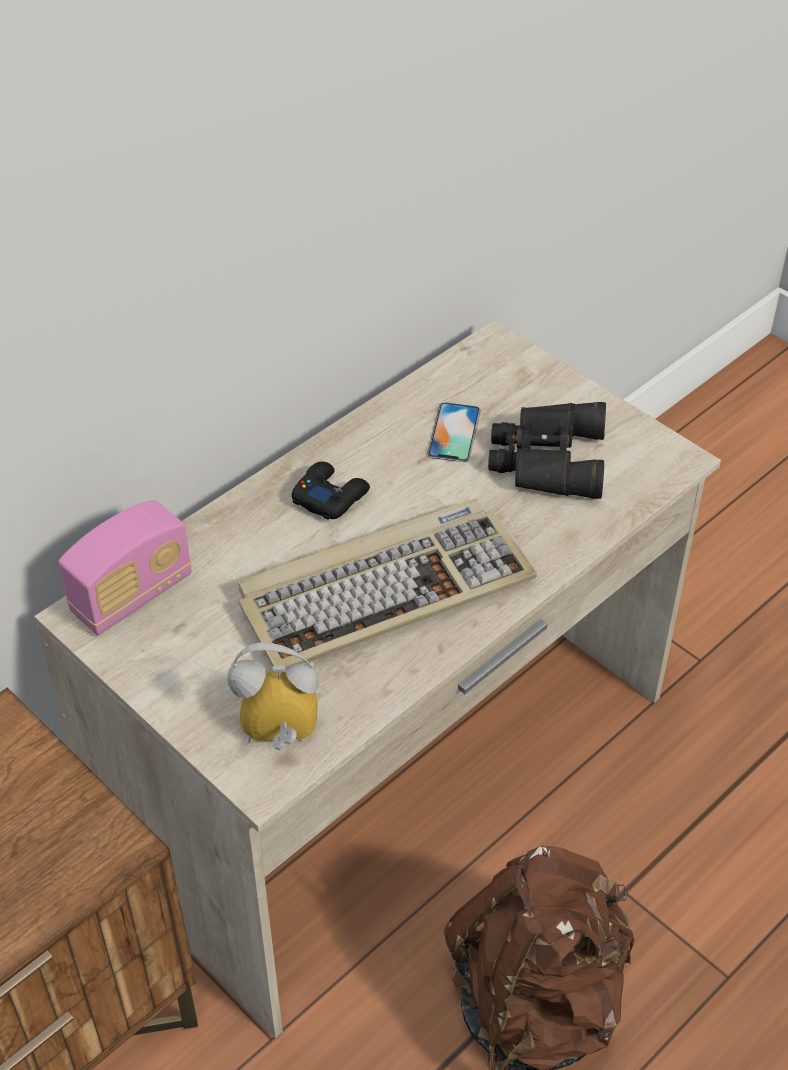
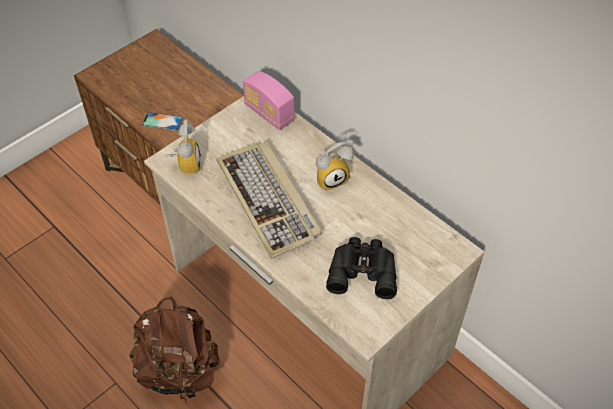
camera: 90 degrees right, 5 degrees up
(330, 496) = (331, 178): black game controller -> alarm clock
(454, 433) = (381, 229): phone -> phone (162, 121)

